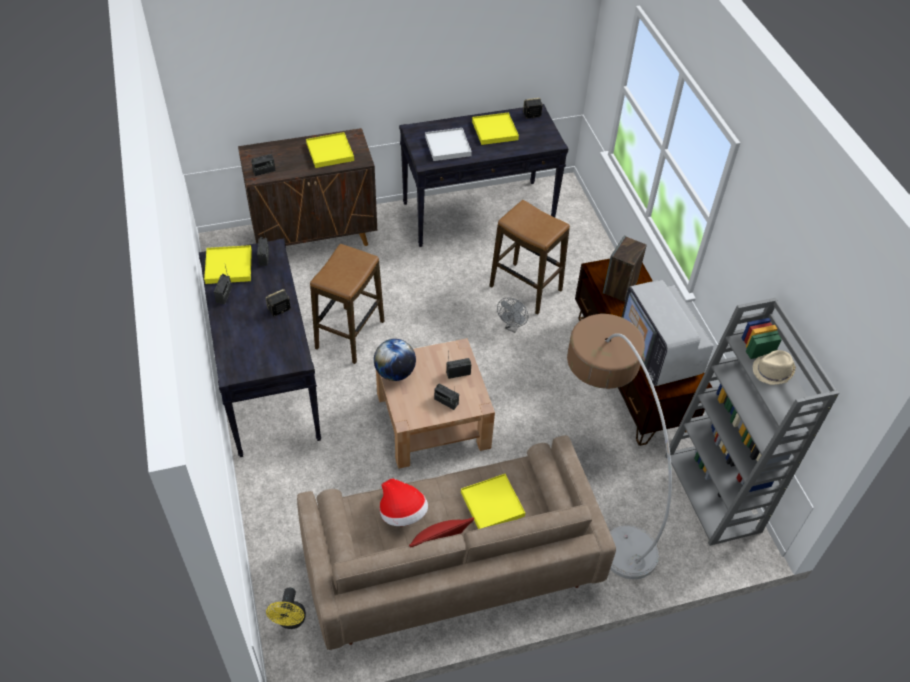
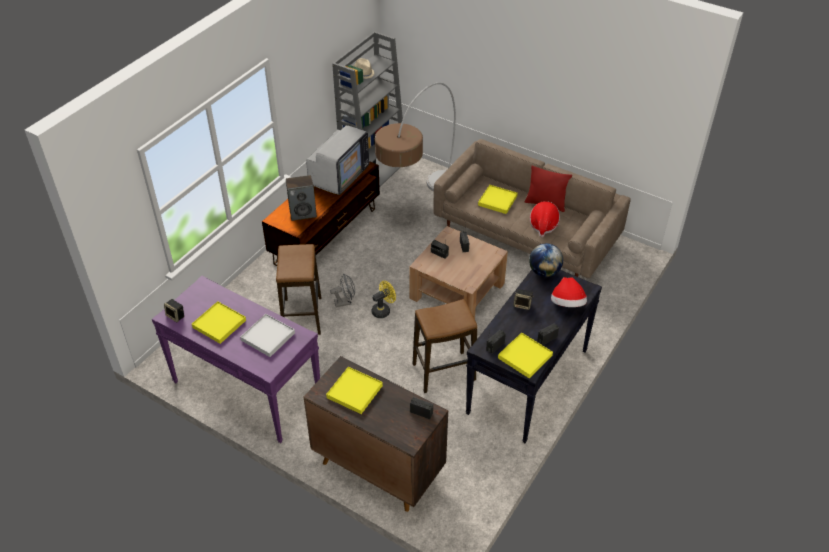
camera: 130 degrees left, 5 degrees down
(236, 341) = (567, 304): none -> hat
(290, 621) = (626, 263): yellow fan -> yellow fan (383, 310)
(395, 373) = (472, 277): globe -> globe (544, 272)
(478, 213) = (246, 389): black console table -> purple console table

